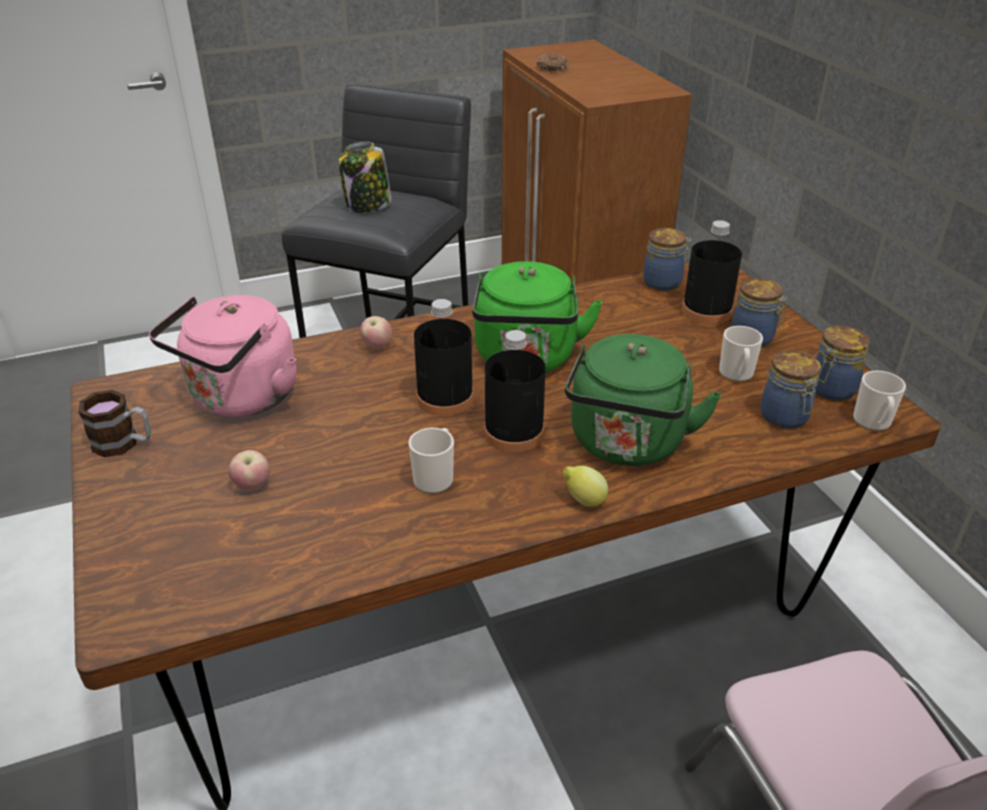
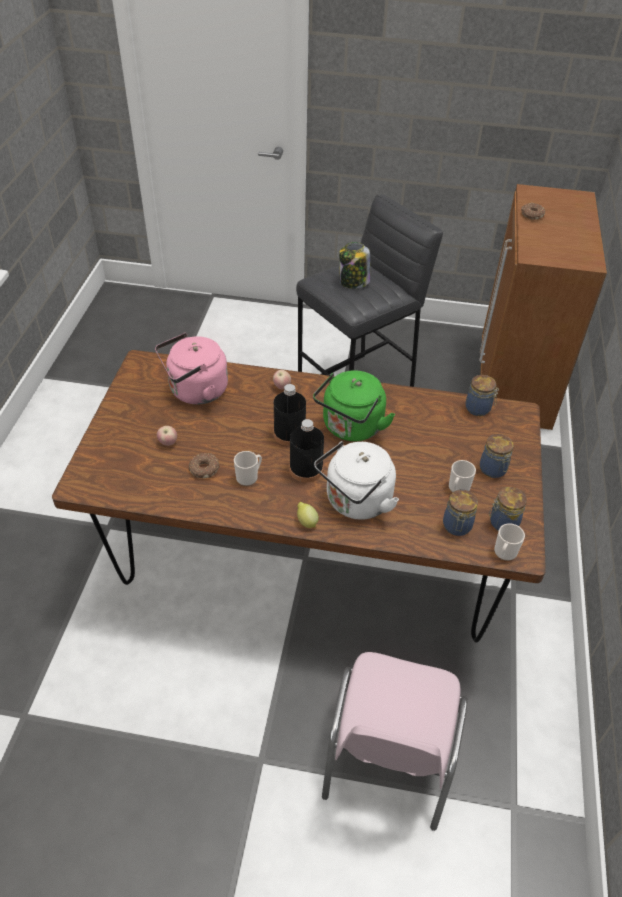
camera: 30 degrees right, 10 degrees up
(124, 443) = (130, 395): mug -> none
(350, 496) = (204, 468): none -> donut
(627, 445) = (356, 502): green kettle -> white kettle
(706, 311) = (484, 439): black bottle -> none

